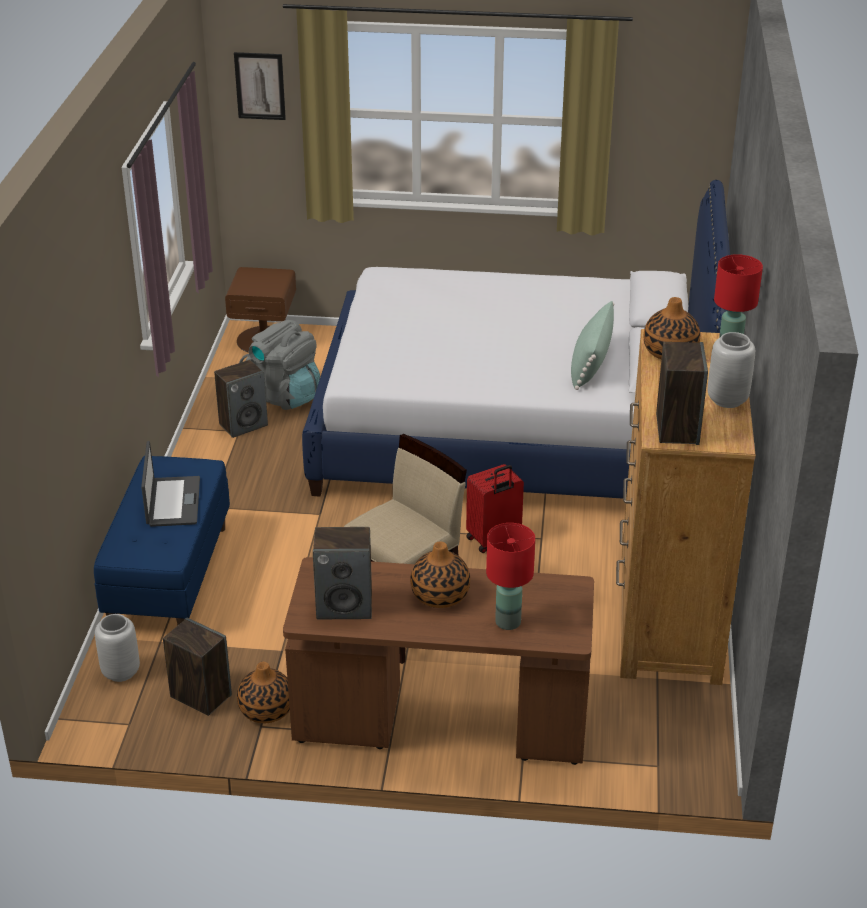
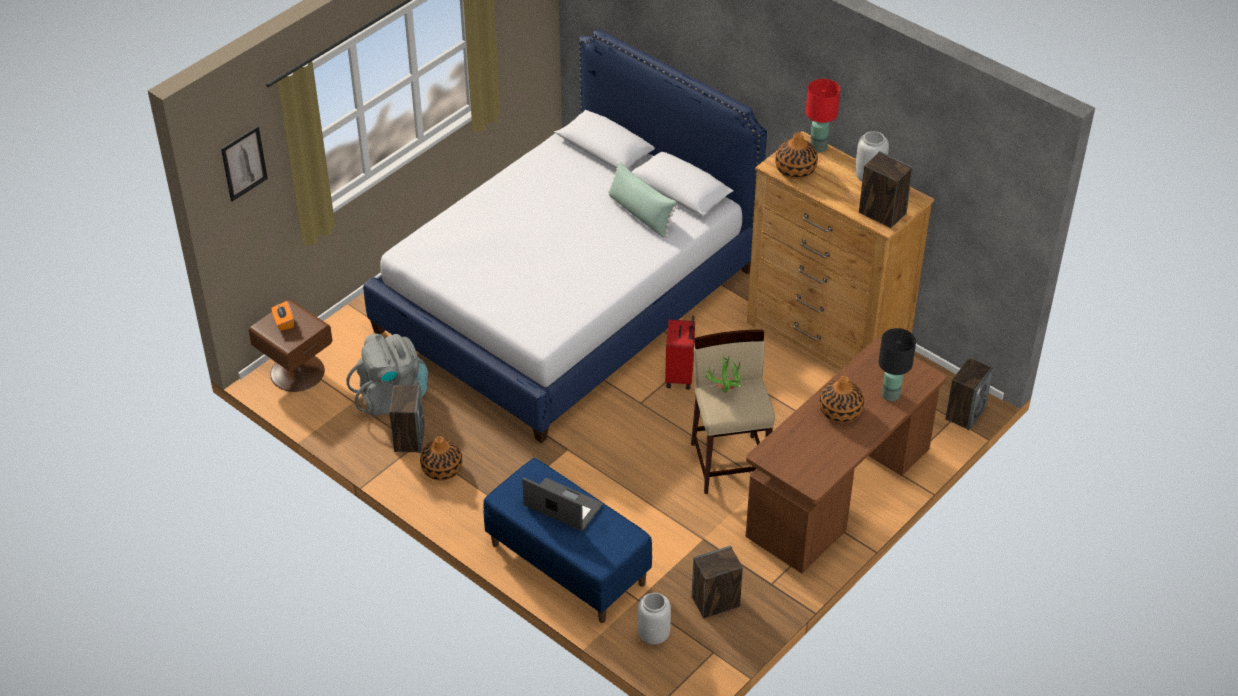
camera: 55 degrees left, 10 degrees up
(261, 278) = (283, 322): none -> orange tissue box
(266, 710) = (757, 574): vase -> vase (442, 469)
(345, 606) = (814, 460): speaker -> speaker (965, 413)
(396, 517) = (725, 394): none -> potted plant
(508, 621) = (890, 394): red table lamp -> black table lamp

